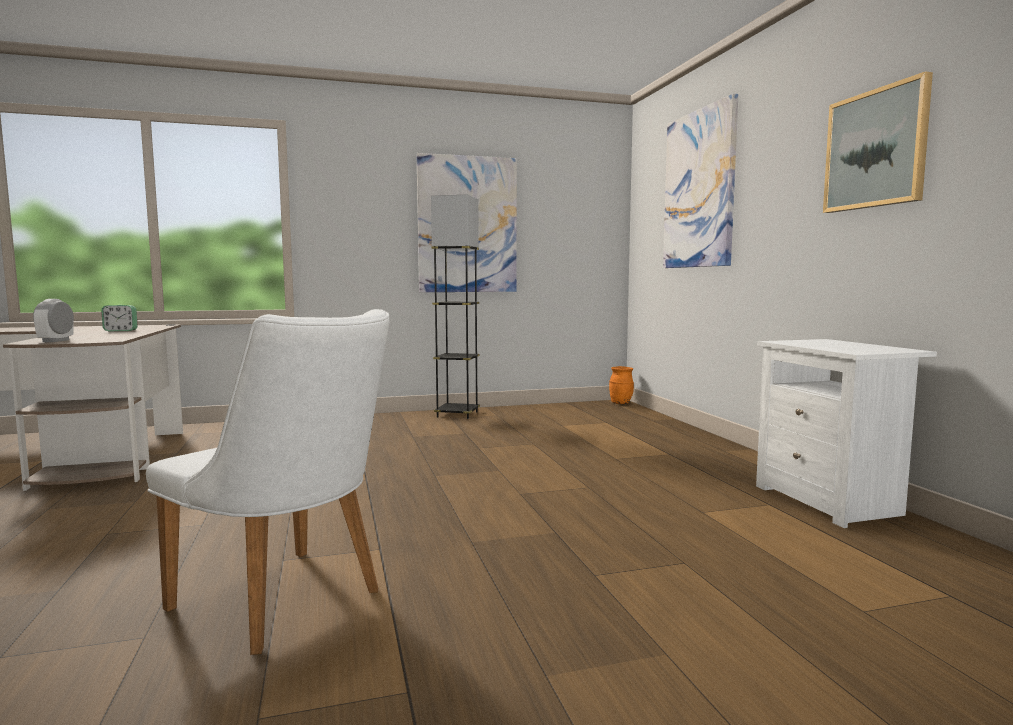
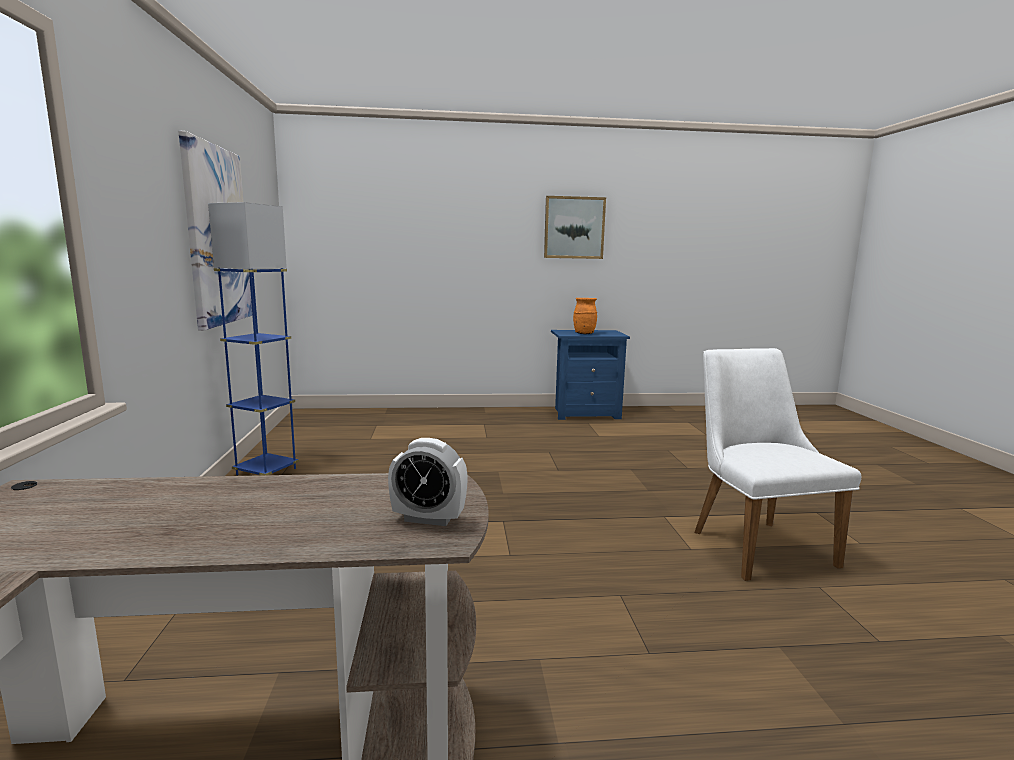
camera: 80 degrees left, 5 degrees up
(120, 330) = (179, 507): alarm clock -> none
(289, 603) = (753, 542): white chair -> white chair turned 60 degrees counterclockwise
(457, 414) = (266, 471): grey floor lamp -> blue floor lamp
(621, 403) = (310, 412): orange vase -> orange vase (584, 333)
(699, 189) = (407, 222): picture -> none
(831, 501) = (585, 413): white nightstand -> blue nightstand

